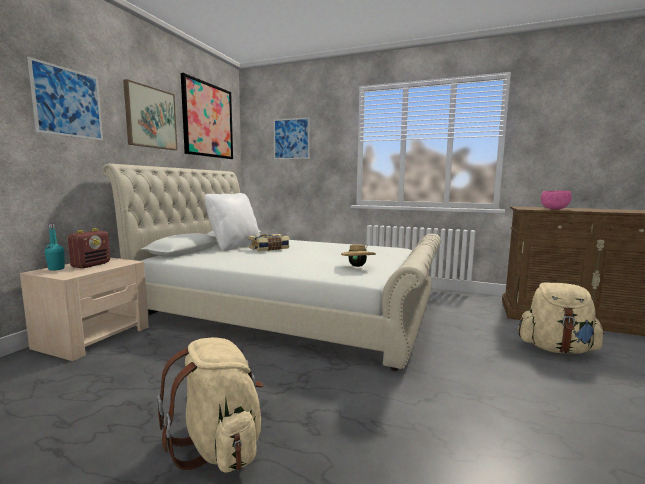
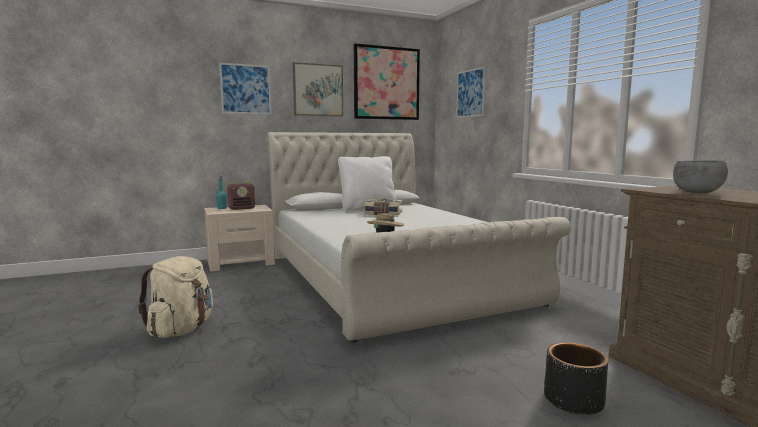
camera: 45 degrees right, 0 degrees up
(555, 209) = (697, 193): pink bowl -> grey bowl
(556, 349) = (574, 400): beige backpack -> black planter

